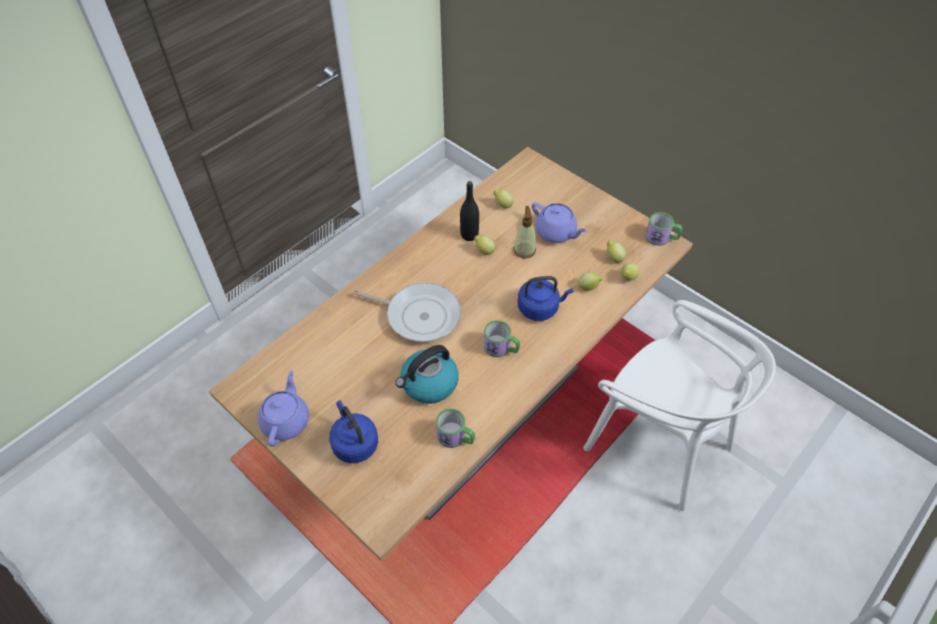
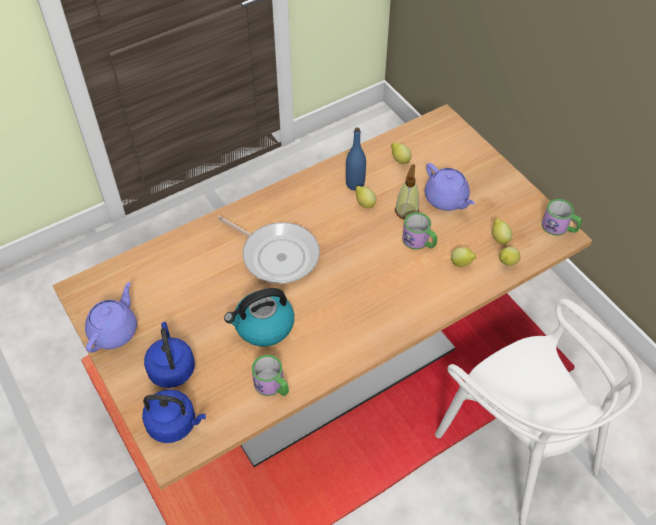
camera: 15 degrees right, 0 degrees up
(469, 235) = (355, 184): black bottle -> blue bottle
(501, 348) = (349, 306): mug -> mug (419, 242)
(540, 308) = (403, 274): blue kettle -> blue kettle (174, 424)

